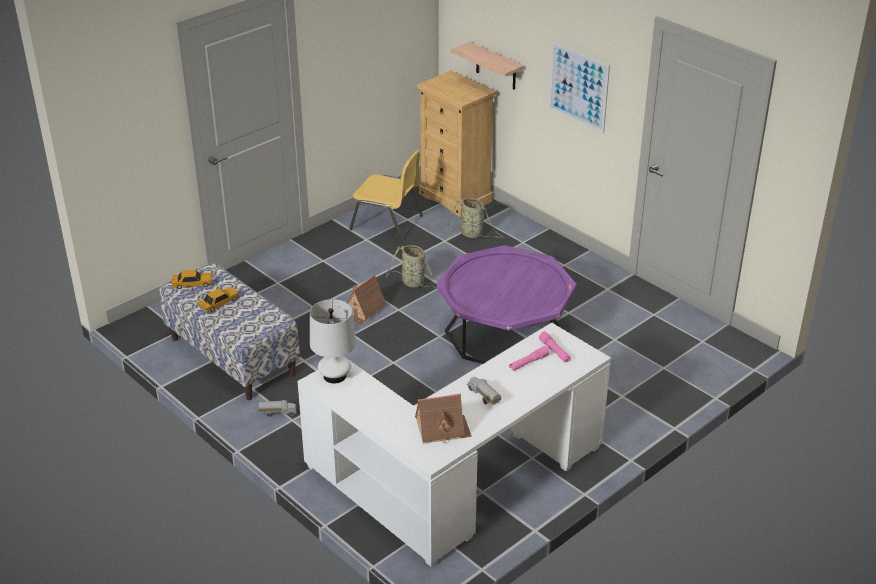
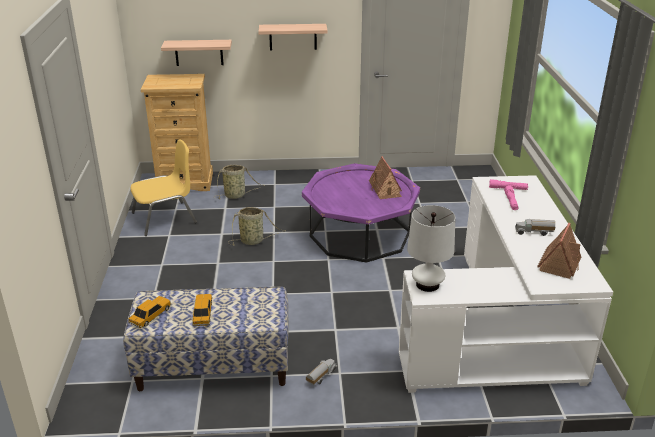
camera: 50 degrees left, 5 degrees down
(363, 310) = (251, 276): toy house -> toy house (385, 190)
(578, 87) = (293, 37): picture -> shelf

